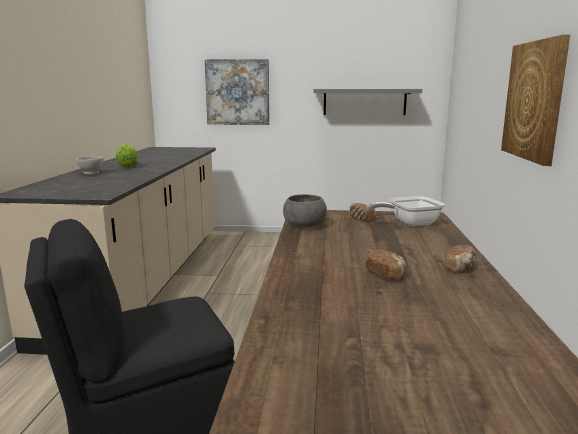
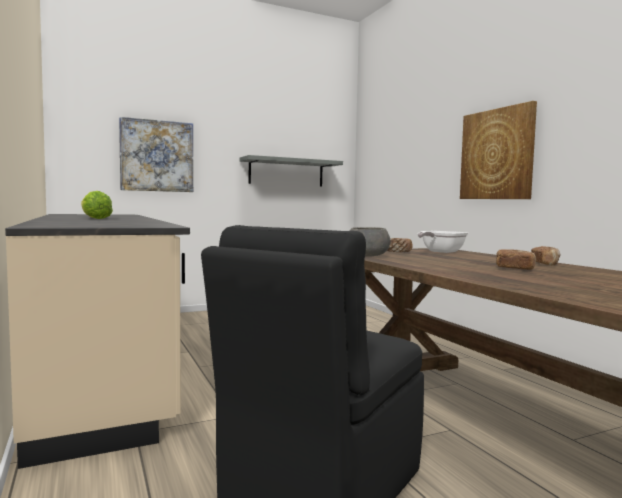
camera: 30 degrees left, 10 degrees down
(91, 173) = (68, 220): white bowl -> none

